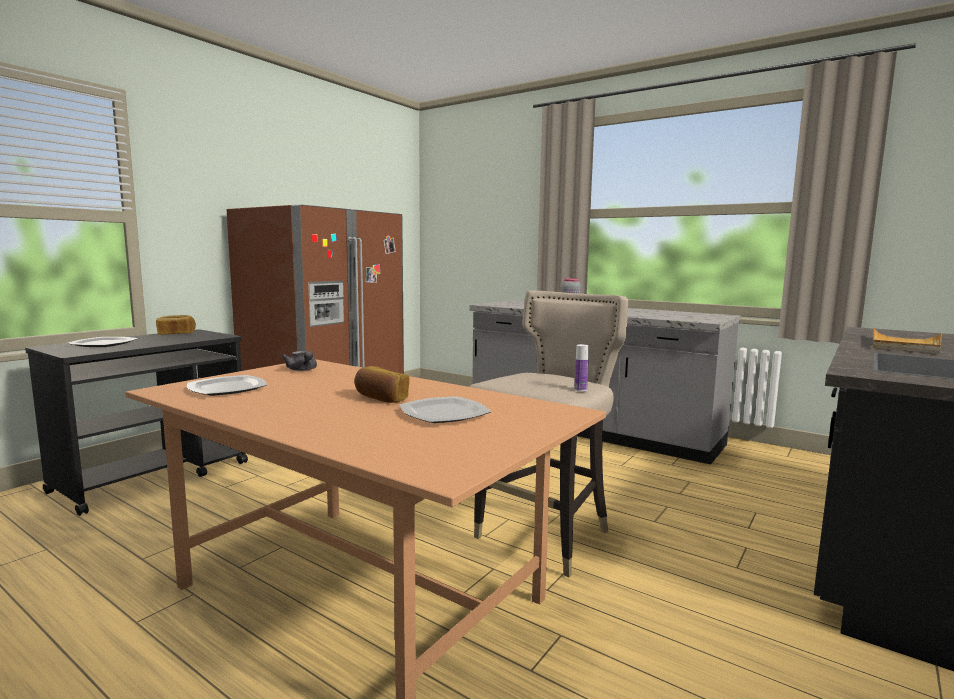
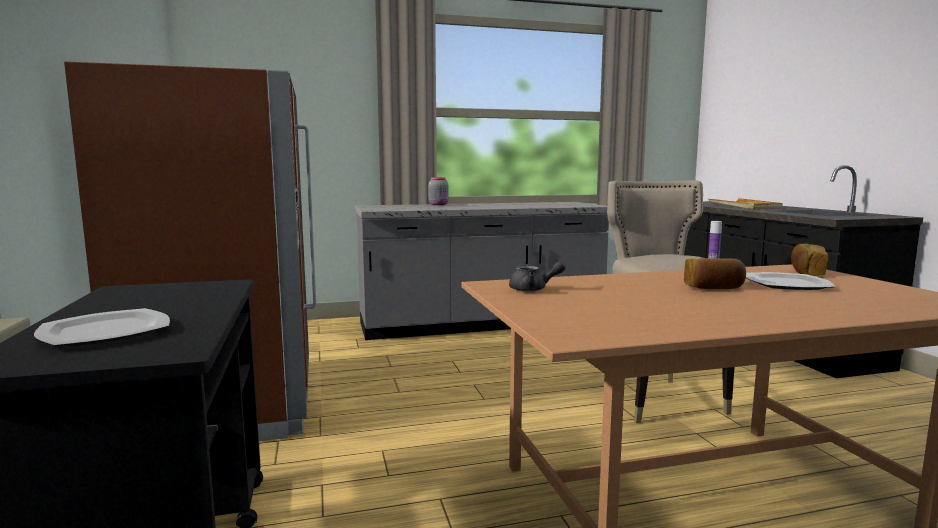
camera: 50 degrees left, 0 degrees up
(176, 334) = (126, 296): bread -> bread (806, 272)
(227, 388) = (601, 317): plate -> none

